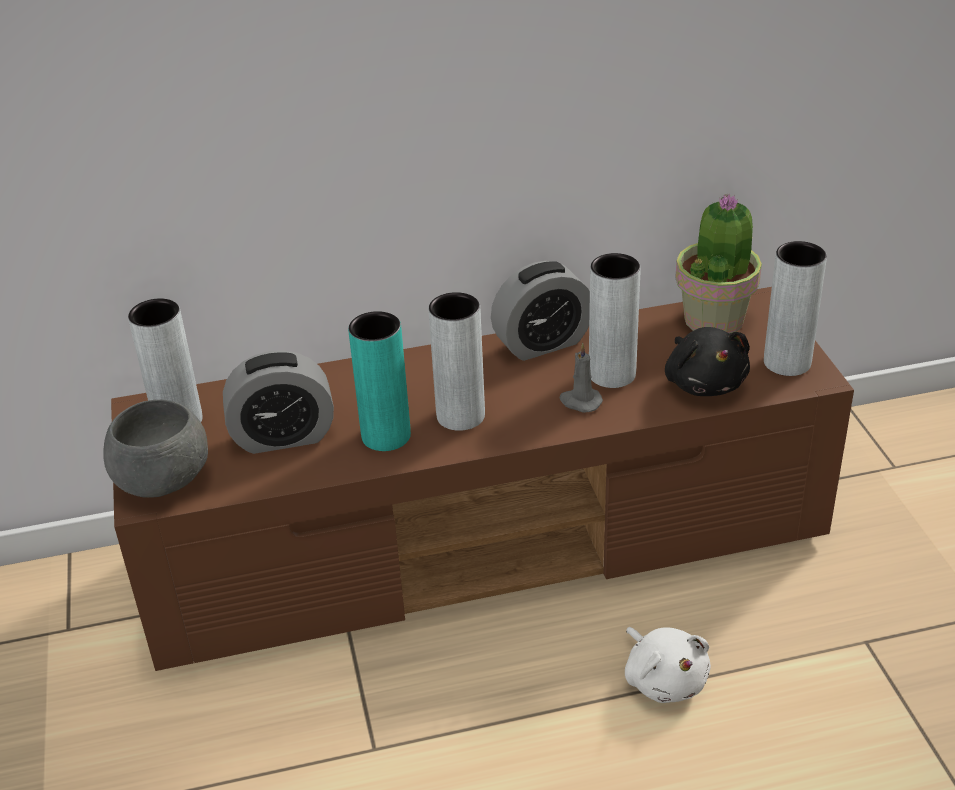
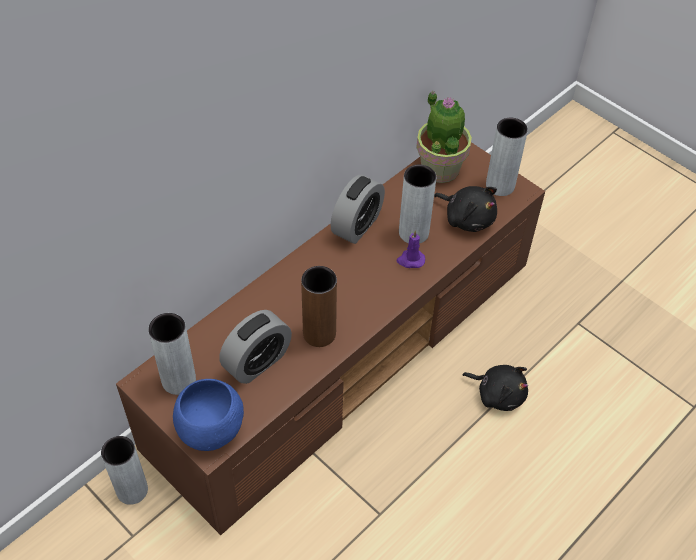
camera: 35 degrees left, 15 degrees up
(165, 482) = (212, 429): grey bowl -> blue bowl
(386, 436) = (319, 333): turquoise vase -> brown vase
(460, 416) = (351, 300): grey vase -> grey vase (132, 490)
(580, 401) = (410, 260): grey candle -> purple candle
(664, 679) = (498, 394): white plush toy -> black plush toy

